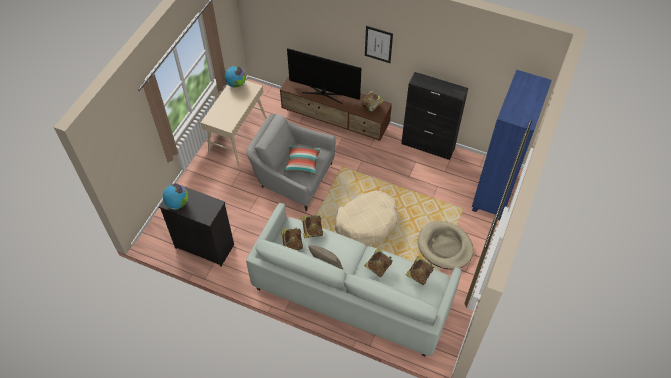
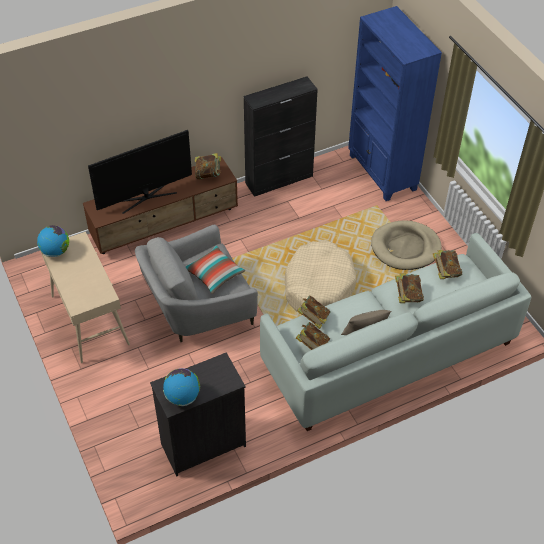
camera: 50 degrees left, 5 degrees down
(378, 44) = (192, 89): picture -> none

